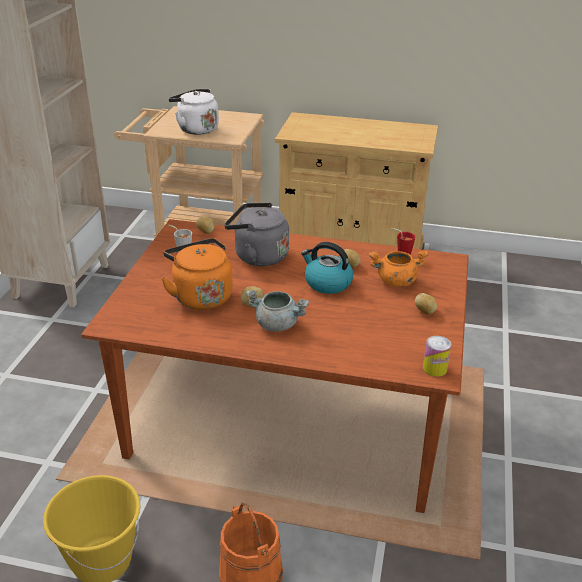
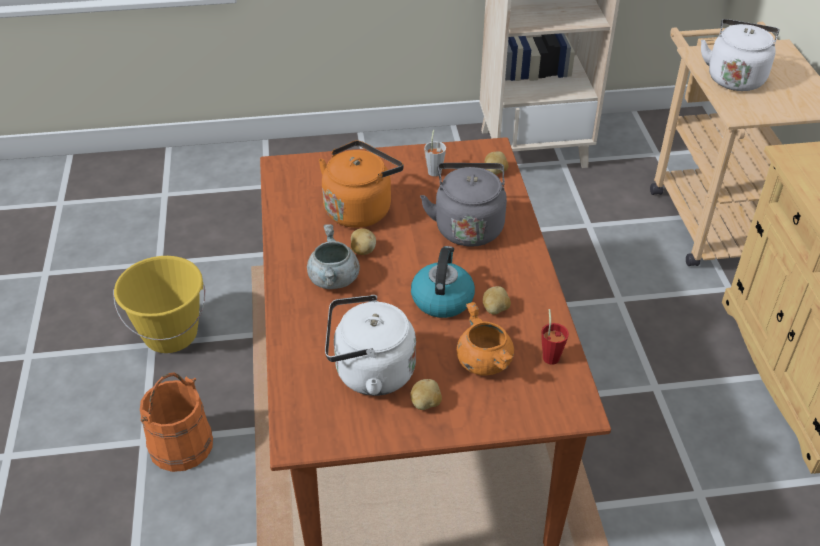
camera: 70 degrees right, 10 degrees up
(386, 328) = (369, 372): none -> white kettle
(435, 368) = (305, 434): can -> none

